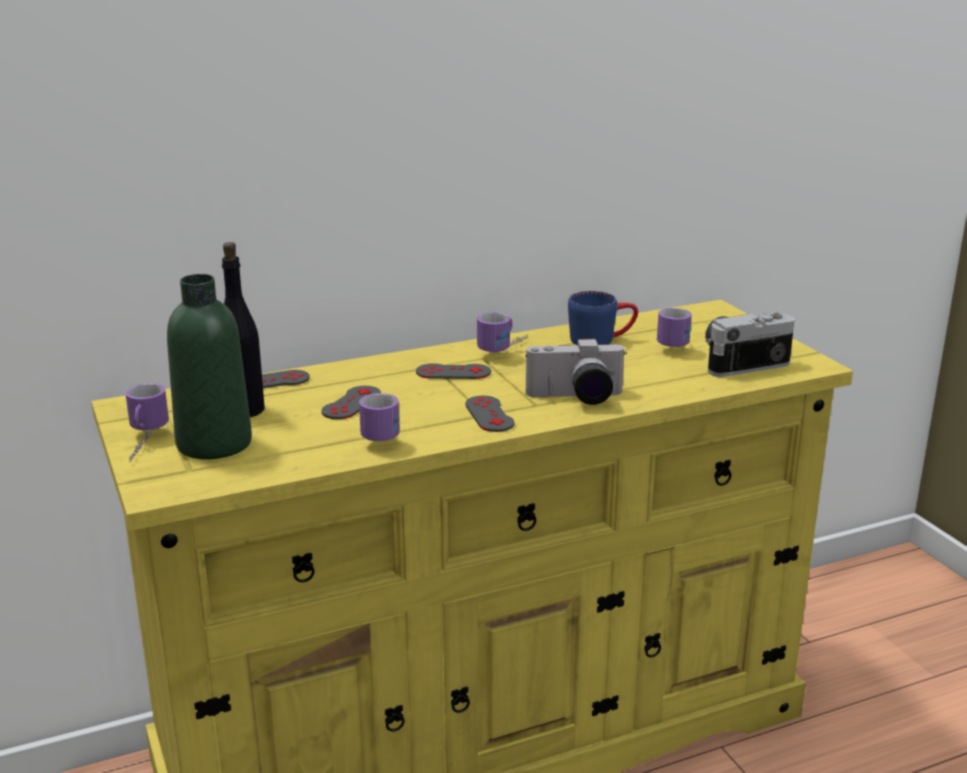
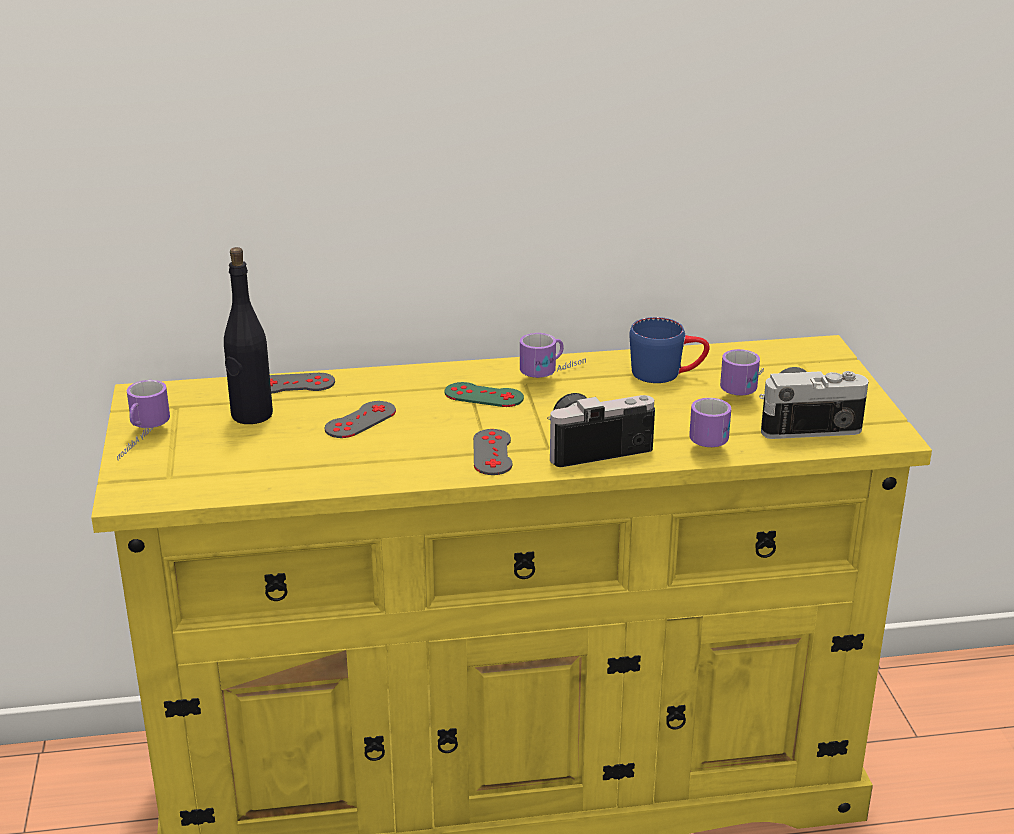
camera: 15 degrees right, 5 degrees up
(214, 444) = (205, 450): green bottle -> none
(381, 434) = (371, 461): mug -> mug (710, 437)
(453, 372) = (484, 395): grey game controller -> green game controller
(576, 398) = (594, 445): camera -> camera turned 150 degrees clockwise

